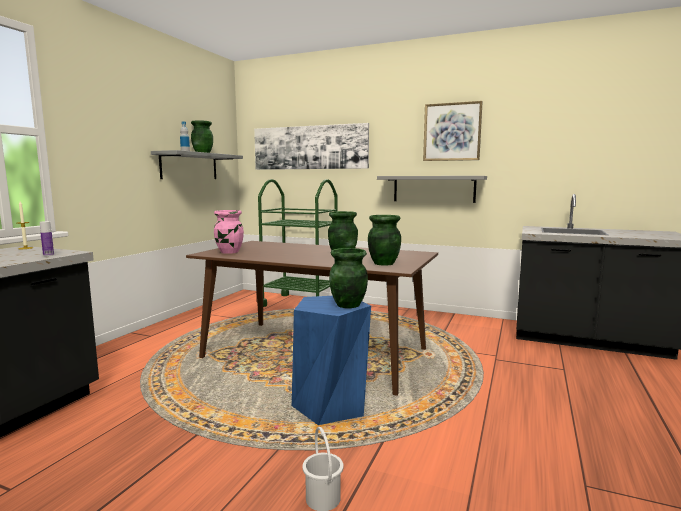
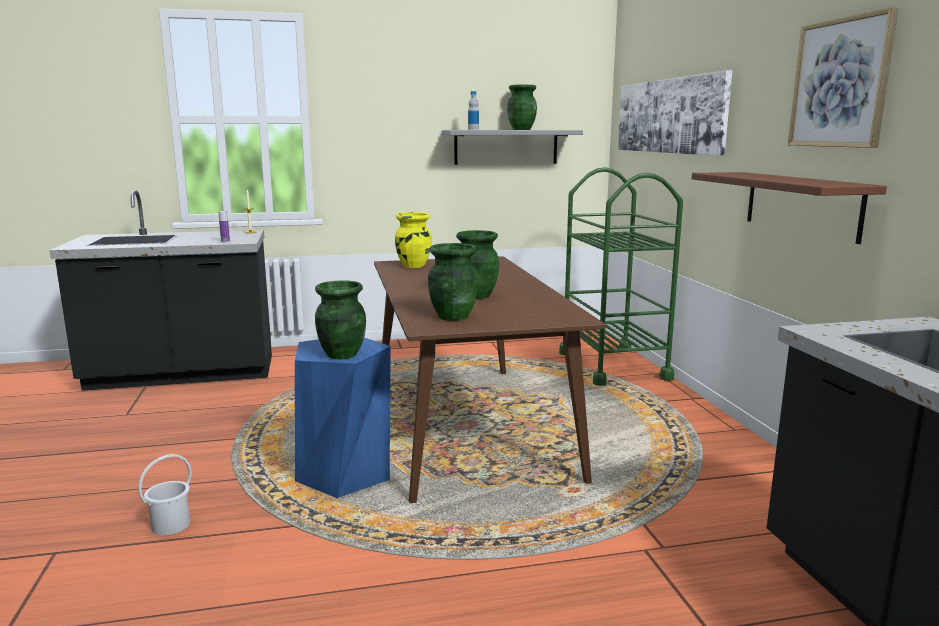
camera: 55 degrees right, 5 degrees up
(229, 252) = (413, 266): pink vase -> yellow vase
(433, 189) = (801, 204): grey shelf -> brown shelf

